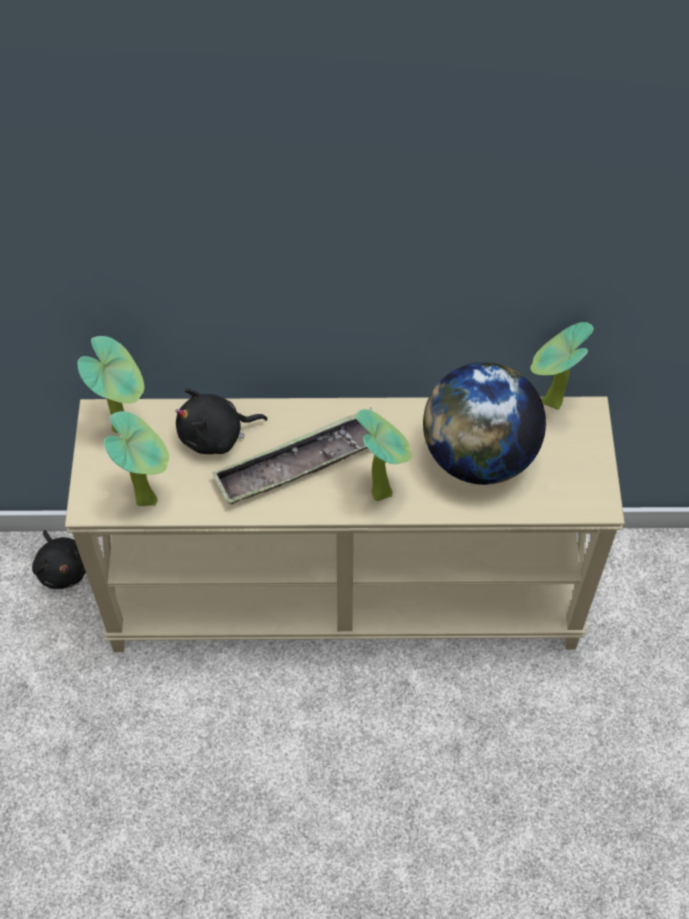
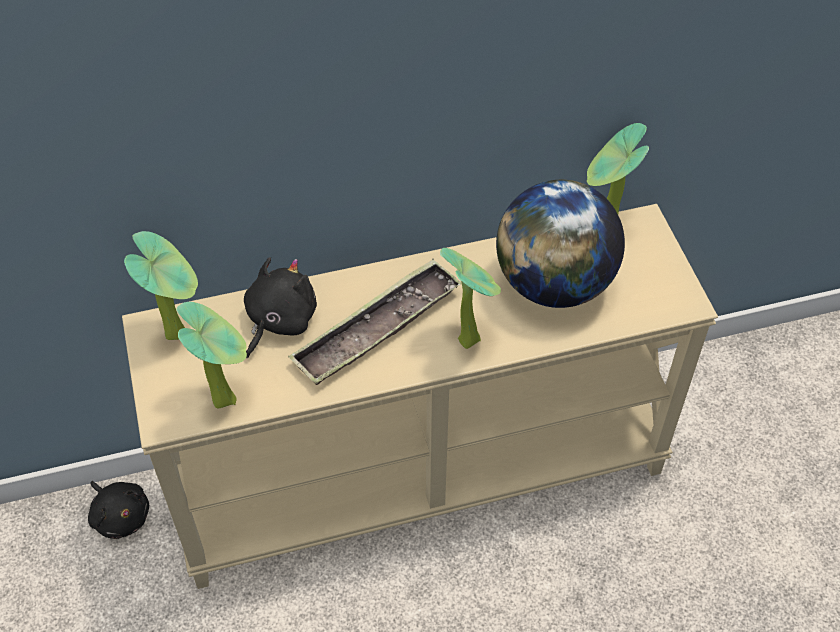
camera: 15 degrees left, 5 degrees down
(216, 435) = (279, 320): black plush toy -> black plush toy turned 150 degrees clockwise

